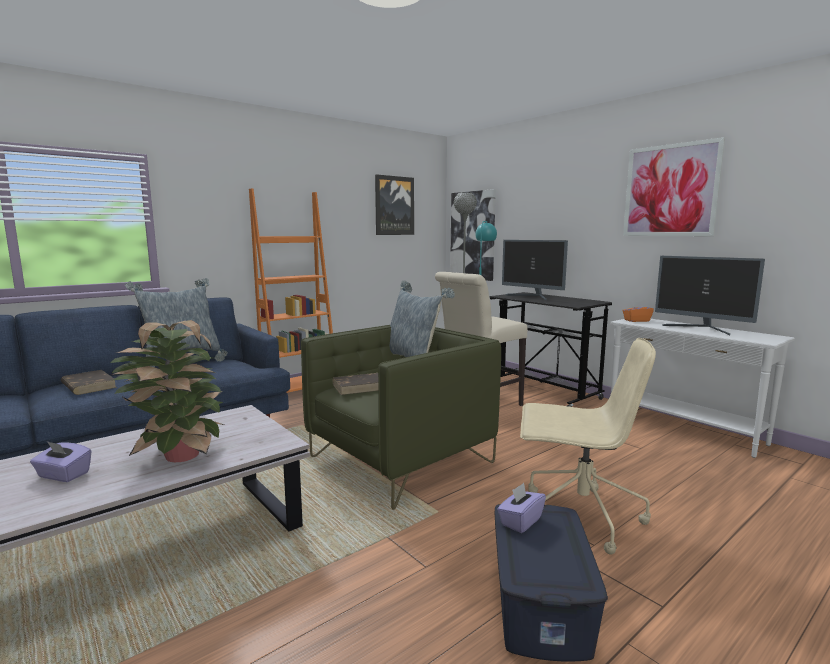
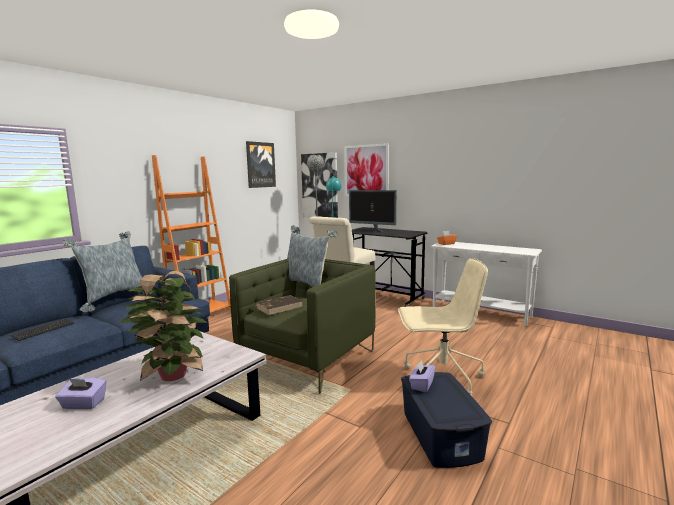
camera: 15 degrees left, 0 degrees up
(88, 385) = (44, 330): brown book -> keyboard
(670, 190) = (461, 156): picture -> picture (366, 170)
(702, 329) = (488, 247): monitor -> none

